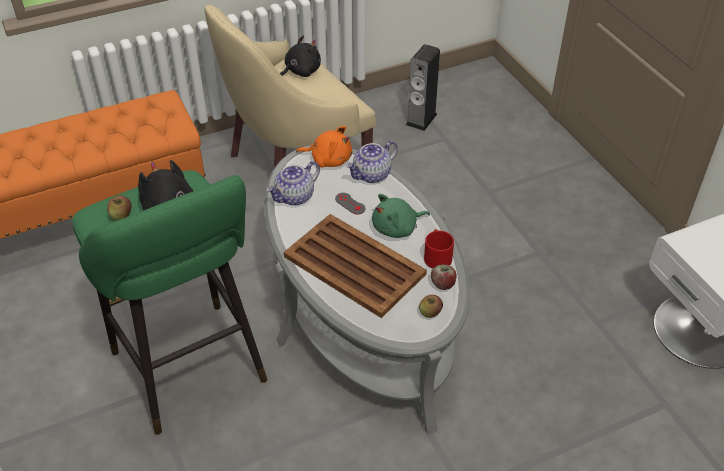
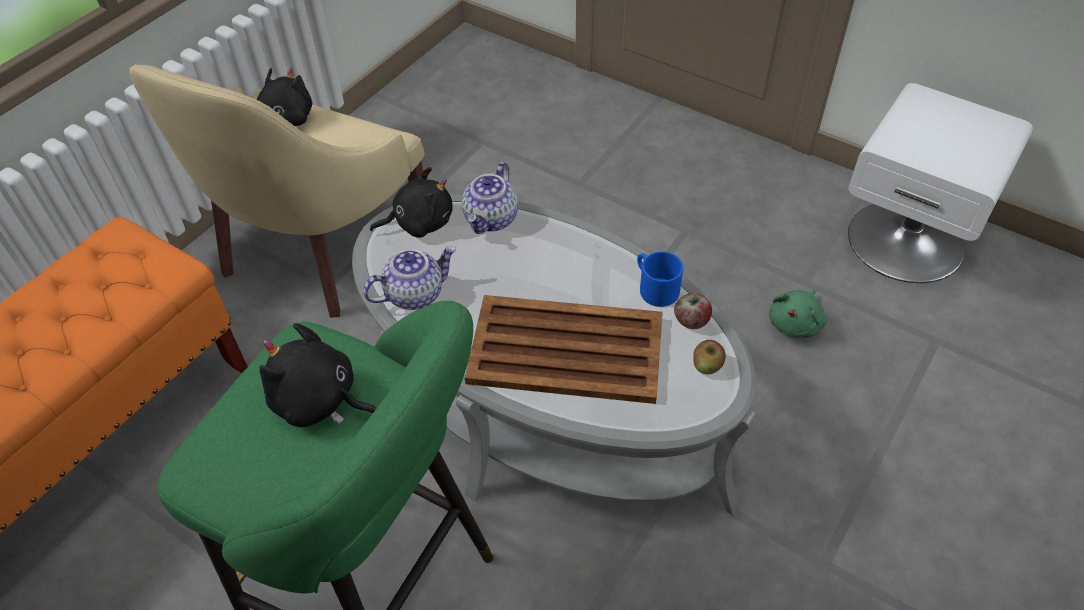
camera: 30 degrees left, 5 degrees up
(121, 216) = (249, 449): apple -> none
(295, 197) = (415, 293): teapot -> teapot turned 135 degrees counterclockwise
(329, 159) = (419, 222): orange plush toy -> black plush toy
(350, 203) = (494, 269): grey game controller -> none
(397, 228) = (579, 275): green plush toy -> green plush toy (795, 323)
(421, 119) = (437, 129): speaker -> none
(436, 255) = (654, 287): red mug -> blue mug

